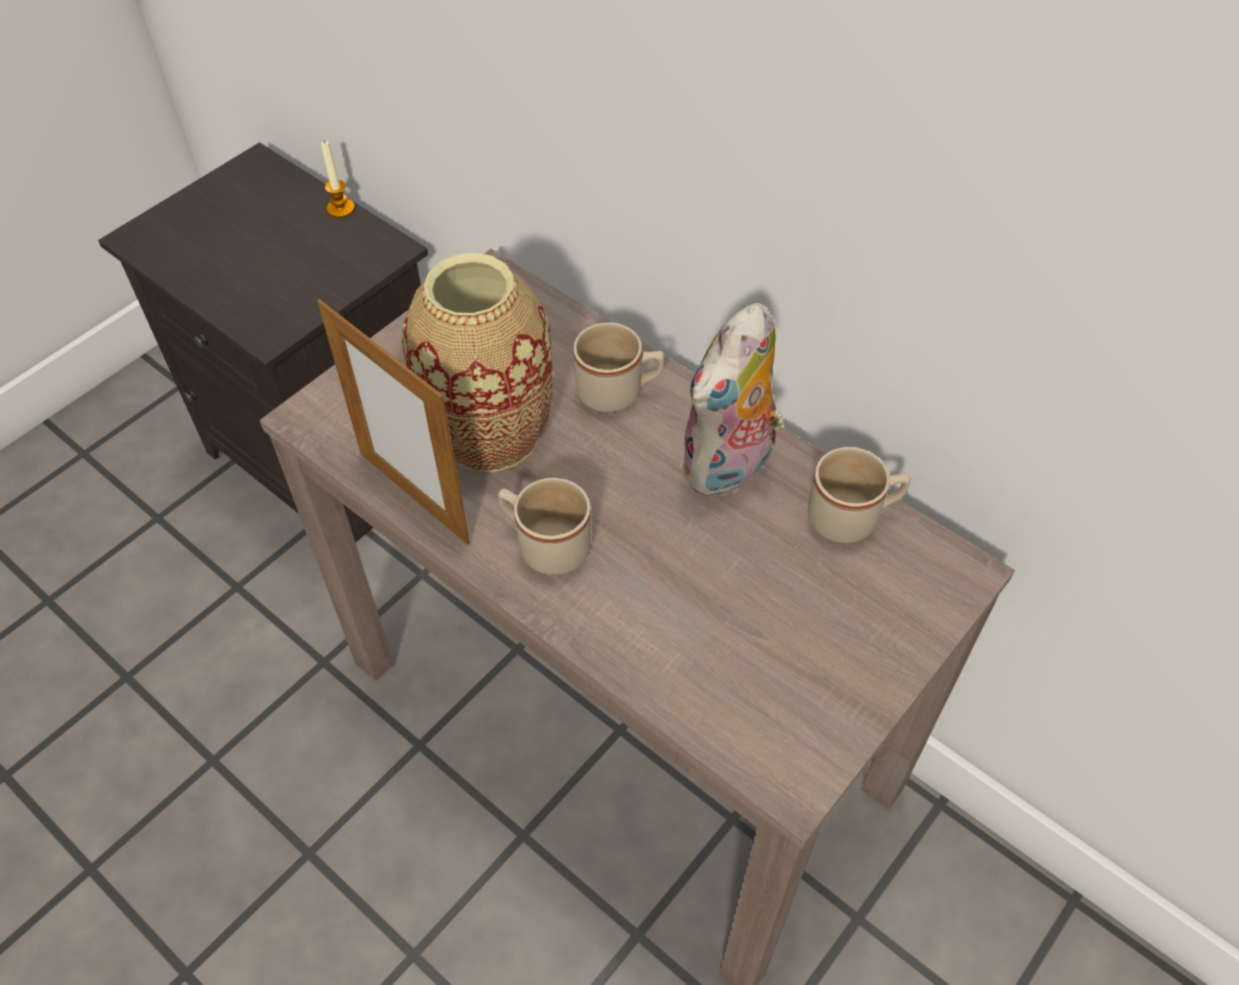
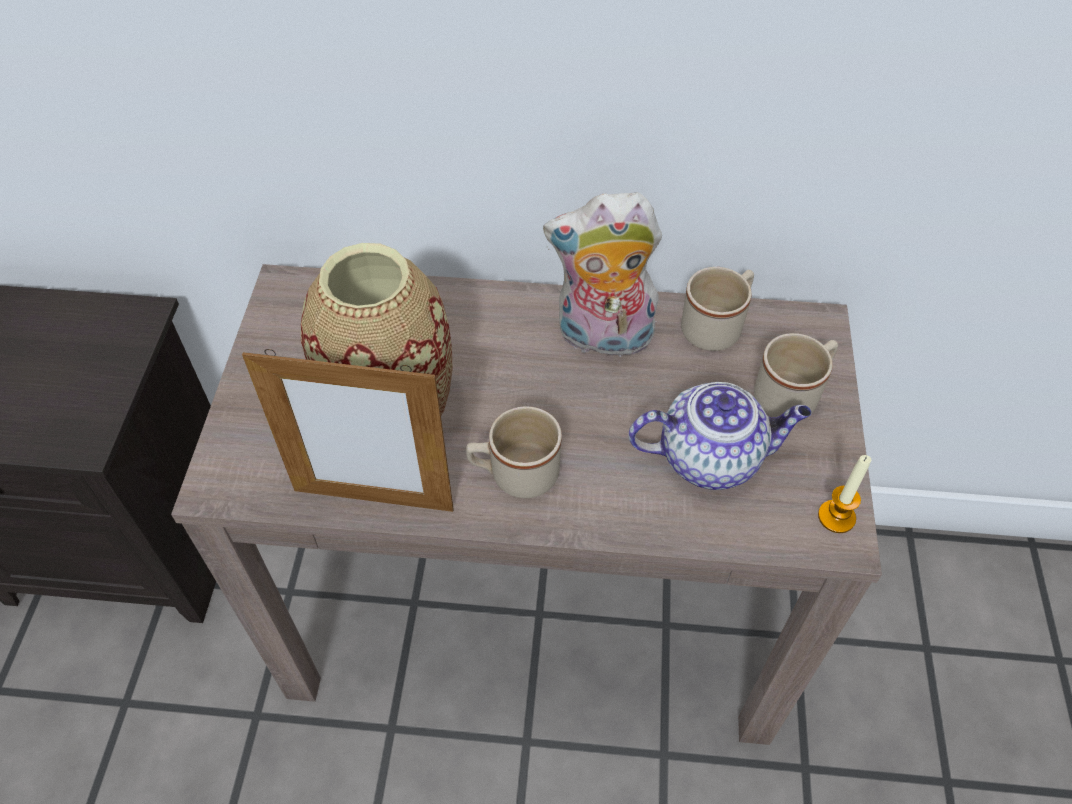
camera: 35 degrees left, 0 degrees up
(340, 208) = (64, 302): candle -> candle (836, 517)
(619, 392) = (470, 325): beige mug -> beige mug (792, 395)
(729, 468) = (602, 338): plush toy -> plush toy turned 90 degrees clockwise
(736, 634) = (711, 457): none -> teapot

